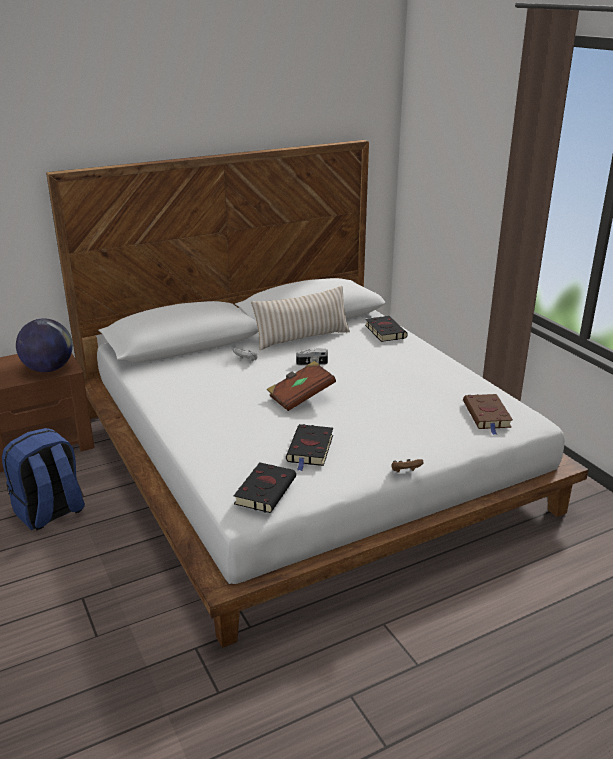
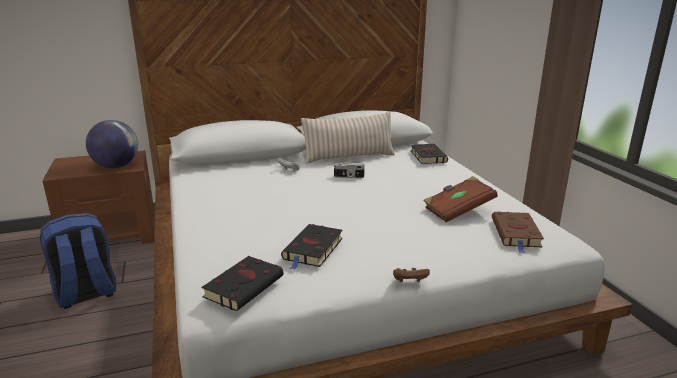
camera: 10 degrees right, 5 degrees down
(300, 397) = (325, 202): brown book -> brown book (457, 210)

